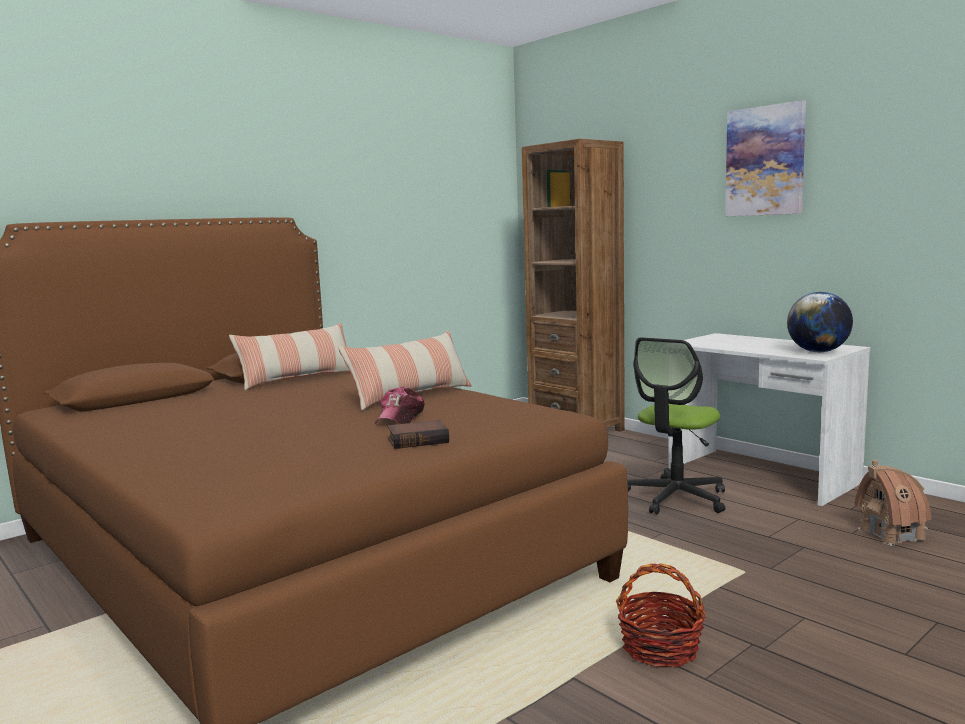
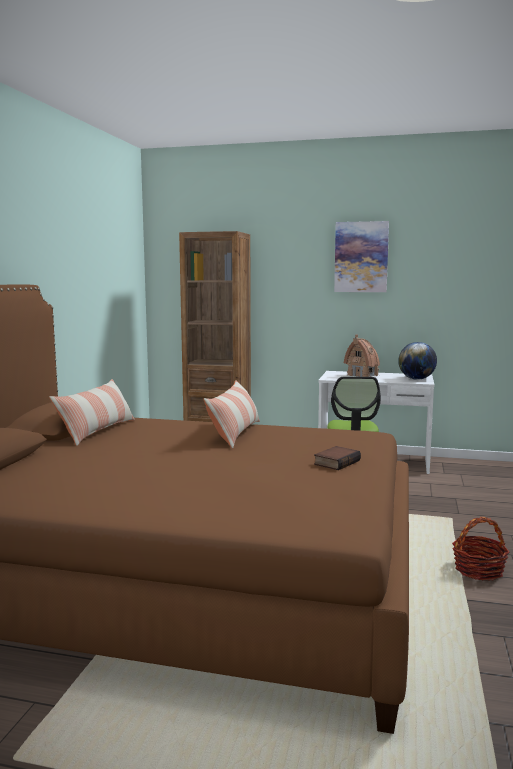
camera: 35 degrees left, 0 degrees up
(400, 417) = (276, 449): cap -> none
(892, 534) = (480, 482): toy house -> toy house (362, 375)

